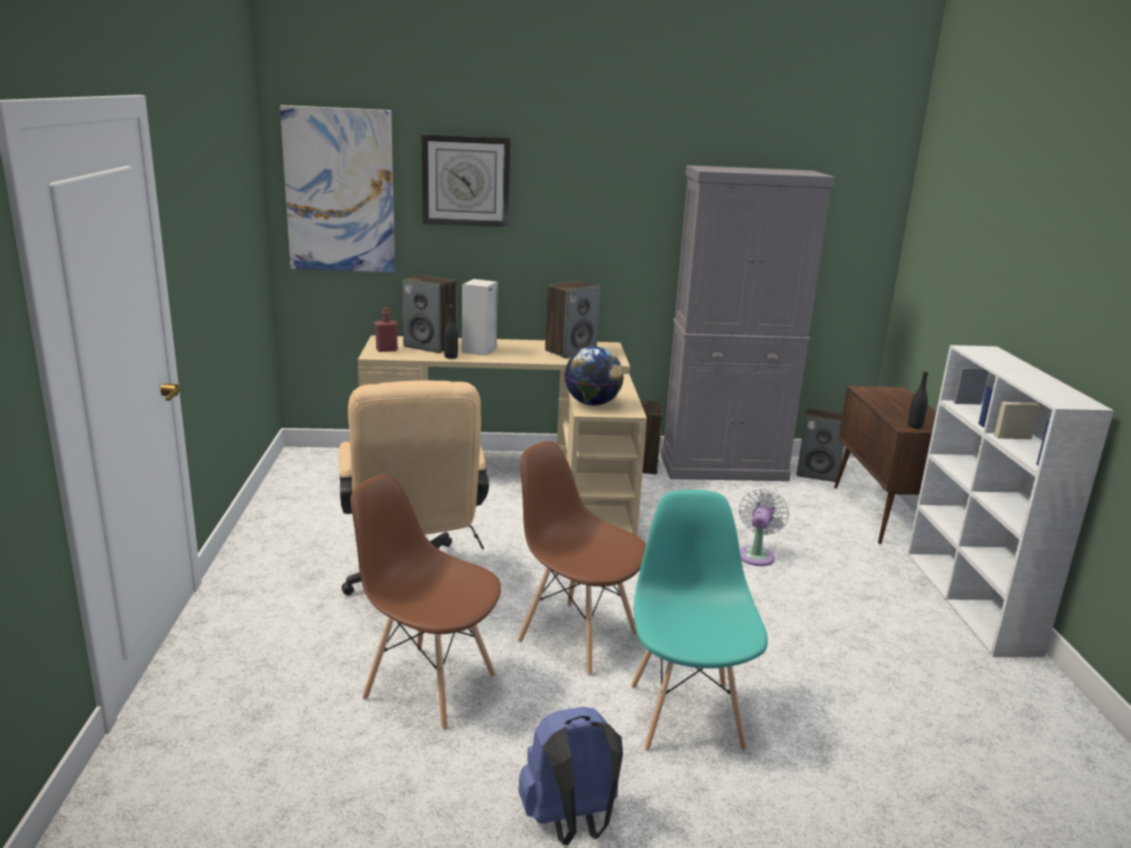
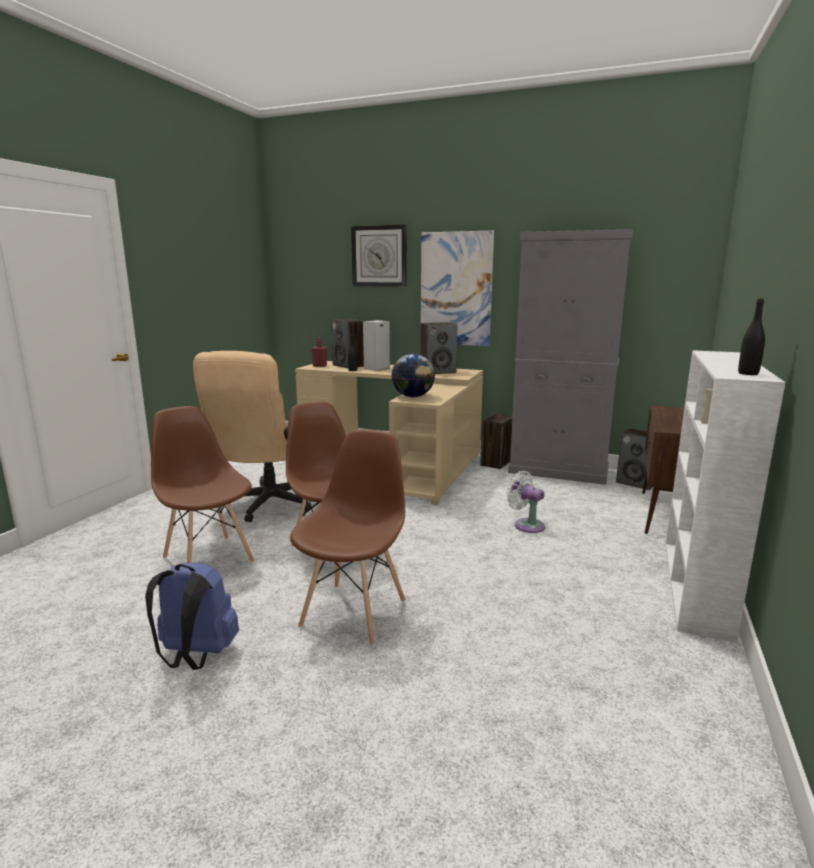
camera: 25 degrees right, 5 degrees down
(339, 191) = (306, 267): picture -> picture (455, 289)
(686, 715) = (354, 612): turquoise chair -> brown chair
(757, 555) = (526, 525): white fan -> white fan turned 90 degrees counterclockwise
(914, 426) = (677, 430): black bottle -> black bottle (748, 373)

